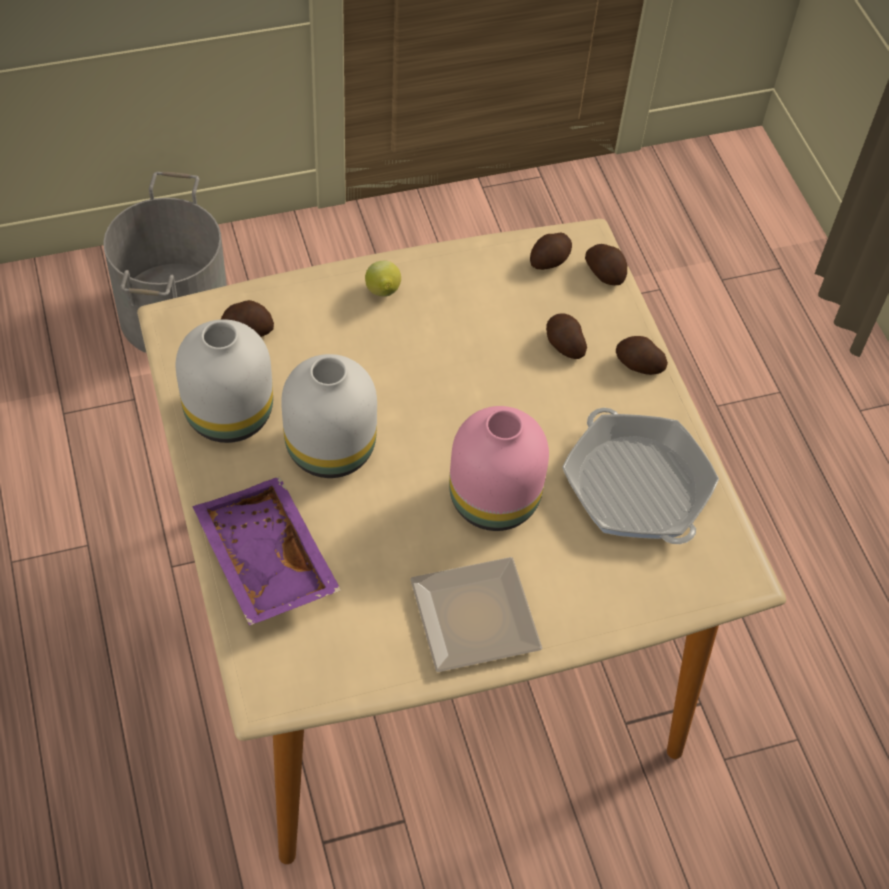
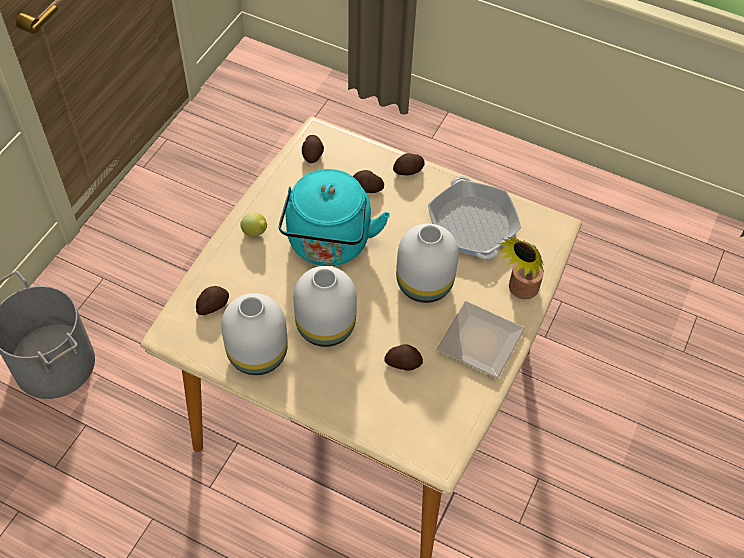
camera: 45 degrees left, 0 degrees up
(263, 561) = (362, 405): purple tray -> none
(443, 369) = (329, 245): none -> turquoise kettle
(491, 500) = (423, 285): pink vase -> white vase
(596, 607) = (520, 291): none -> potted plant
(605, 272) = (343, 140): potato -> potato (403, 362)
(636, 486) = (472, 225): frying pan -> frying pan turned 120 degrees counterclockwise

